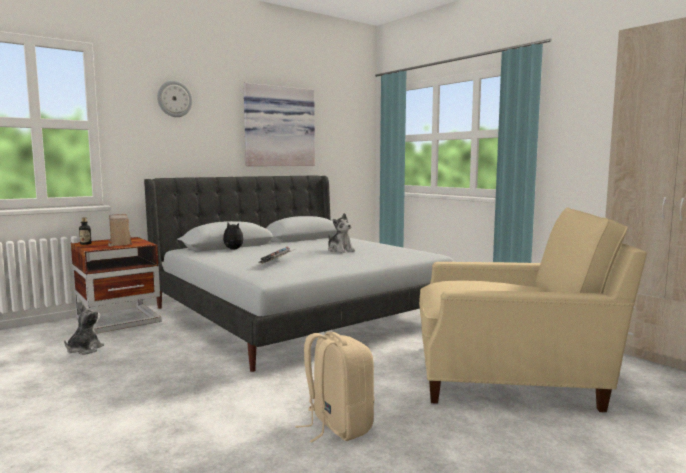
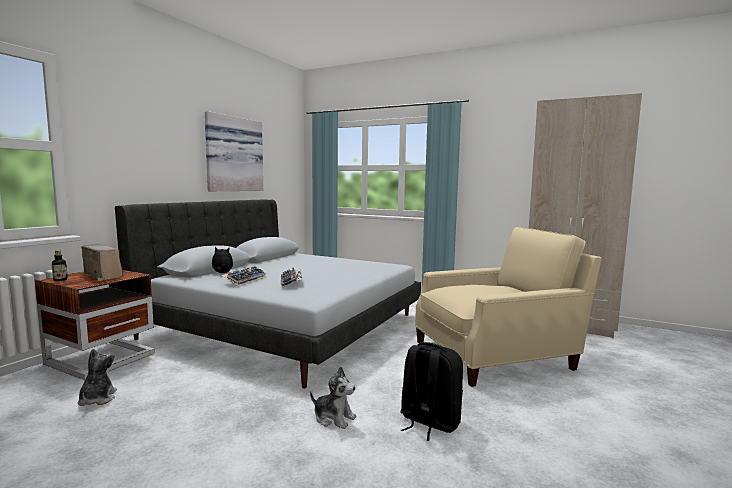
camera: 25 degrees left, 0 degrees up
(174, 99) = (141, 122): wall clock -> none
(240, 256) = (245, 280): none -> keyboard
(337, 426) = (429, 422): beige backpack -> black backpack
(340, 250) = (322, 267): plush toy -> plush toy (334, 418)

